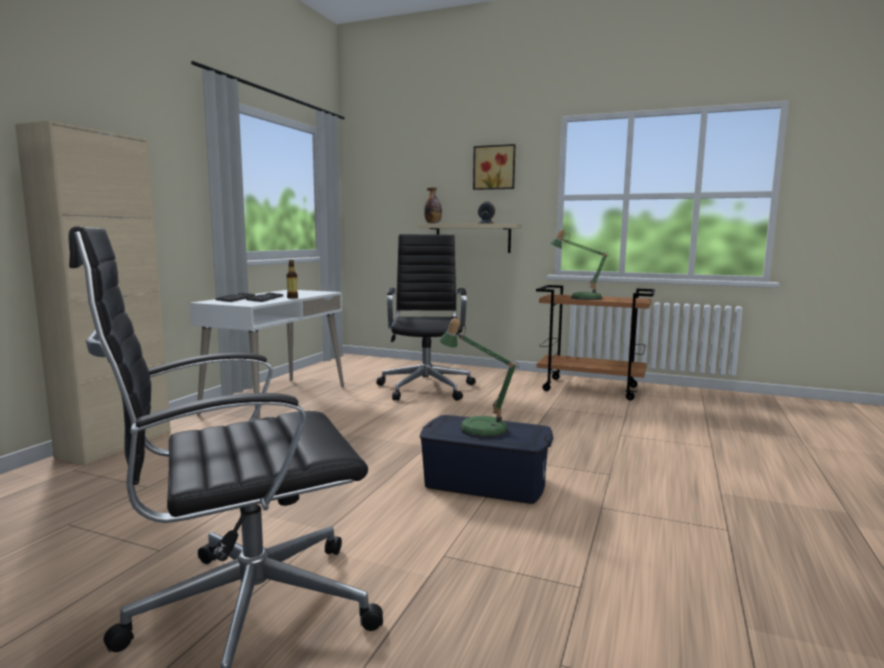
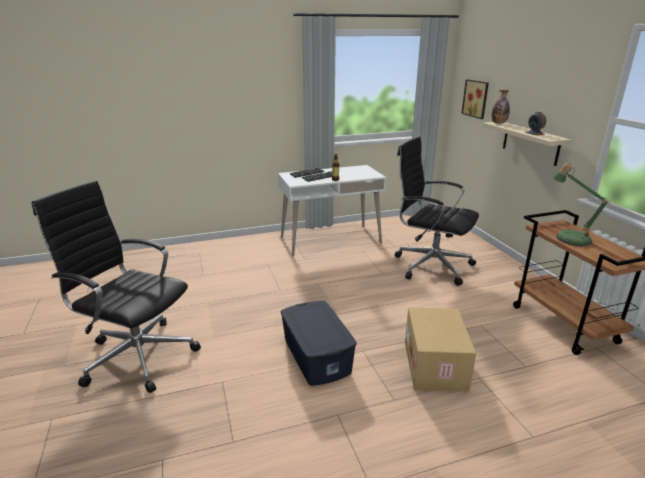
camera: 50 degrees right, 15 degrees up
(115, 444) = (229, 243): beige cabinet -> none
(426, 387) = (430, 265): black office chair -> black office chair turned 105 degrees counterclockwise
(477, 427) = (318, 320): table lamp -> none
(494, 167) = (560, 76): picture -> picture (476, 98)
(582, 441) = (436, 365): none -> cardboard box

